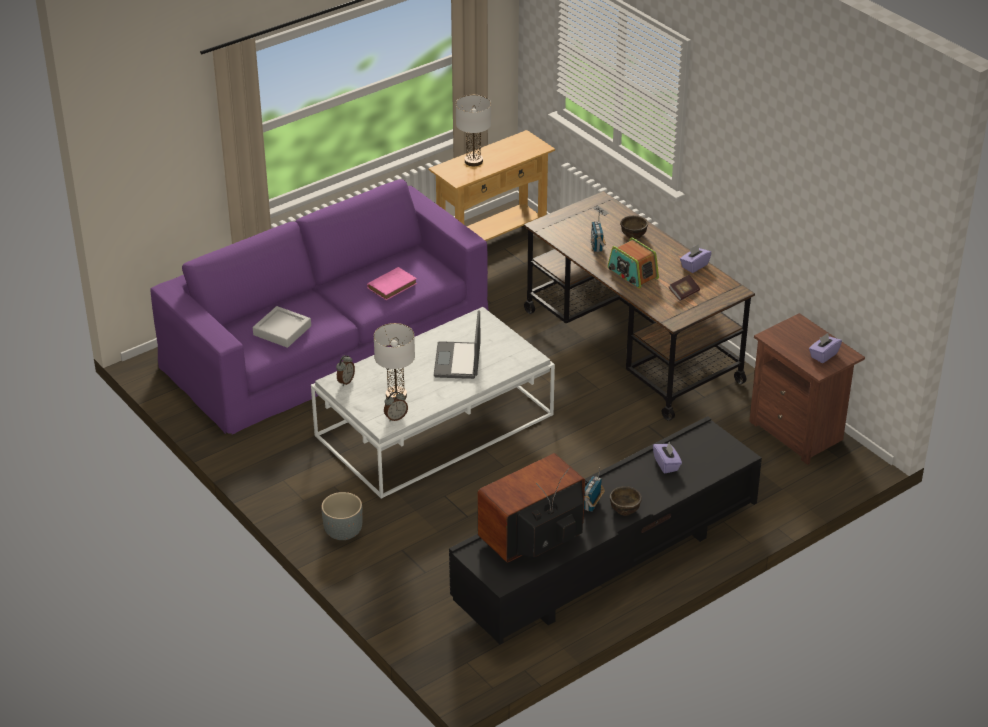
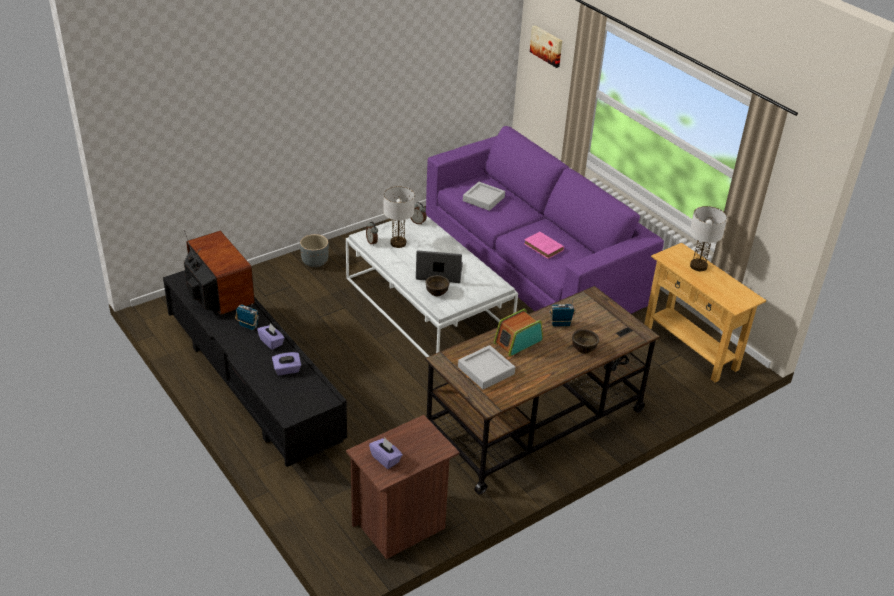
camera: 90 degrees right, 0 degrees up
(149, 146) = (547, 46): none -> picture
(624, 509) = (238, 342): brown bowl -> brown bowl (437, 292)
(684, 293) = (486, 370): book -> grey tray
(694, 266) = (532, 382): purple tissue box -> purple tissue box (271, 342)

